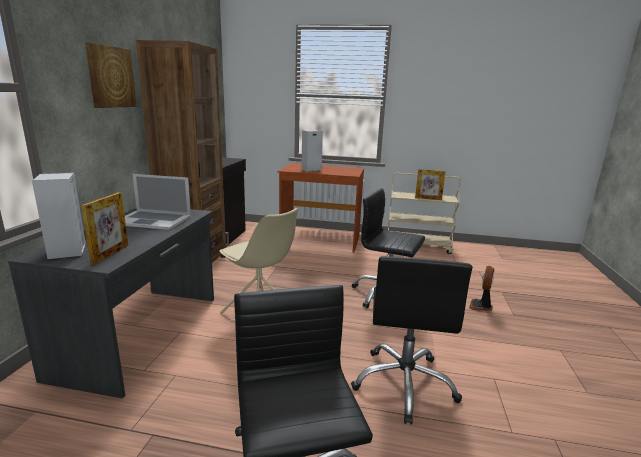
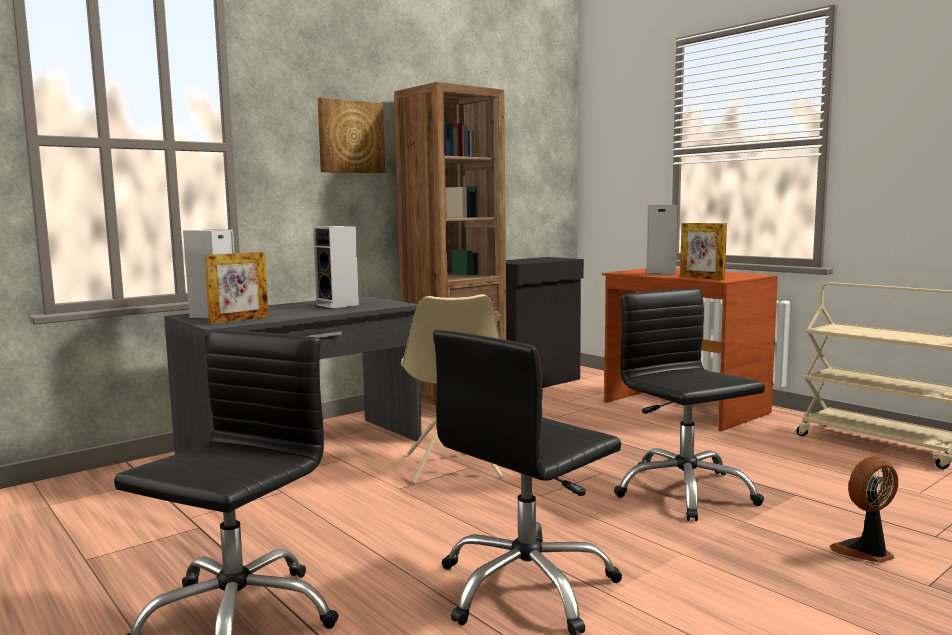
camera: 40 degrees right, 10 degrees down
(153, 220) = (339, 305): laptop -> speaker
(428, 198) = (891, 337): picture frame -> picture frame (701, 278)

